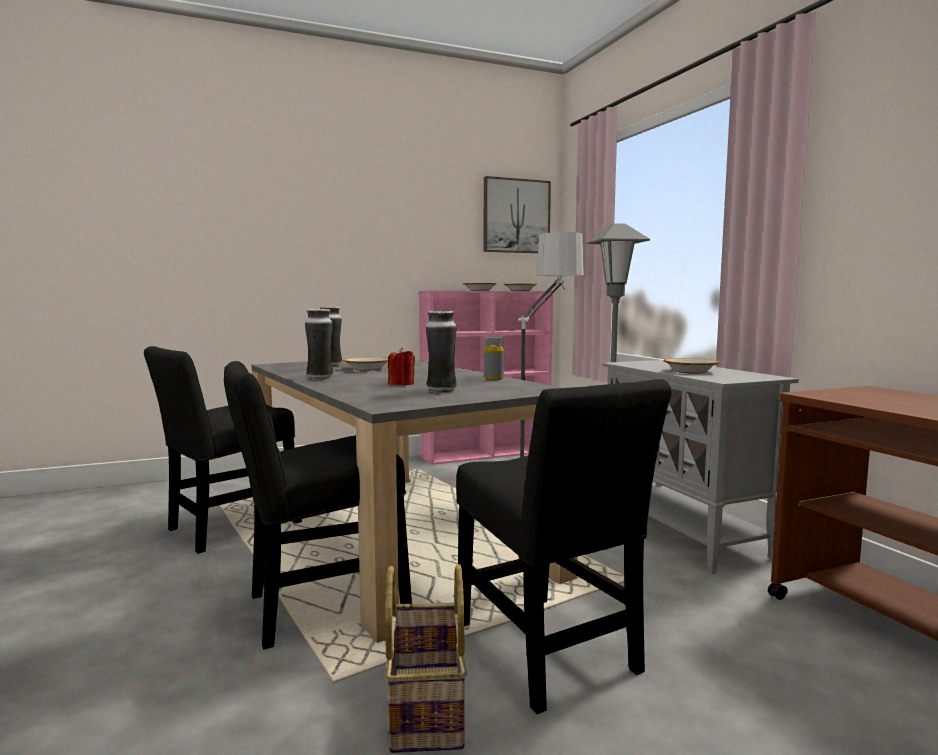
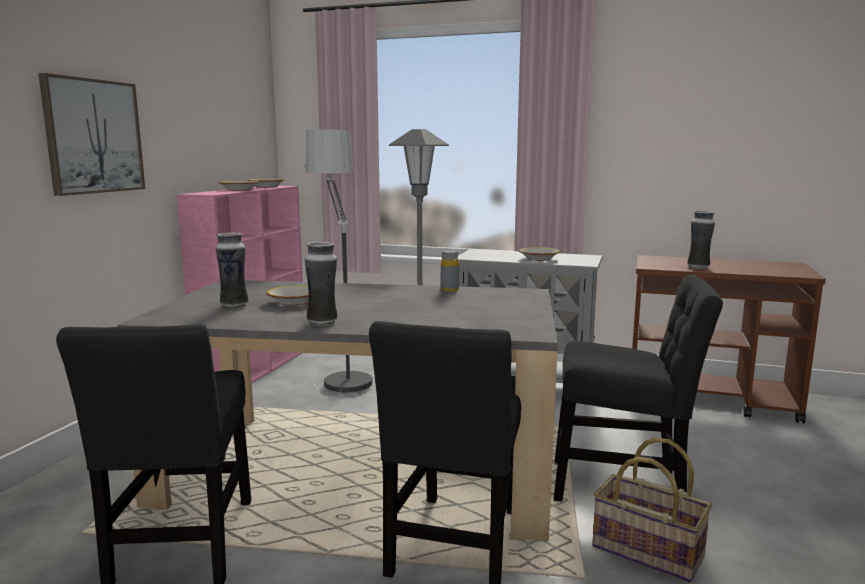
camera: 50 degrees left, 5 degrees up
(401, 384) = (422, 311): red candle -> none
(441, 391) = (484, 310): vase -> vase (698, 268)
(516, 216) = (245, 102): picture -> picture (93, 136)

